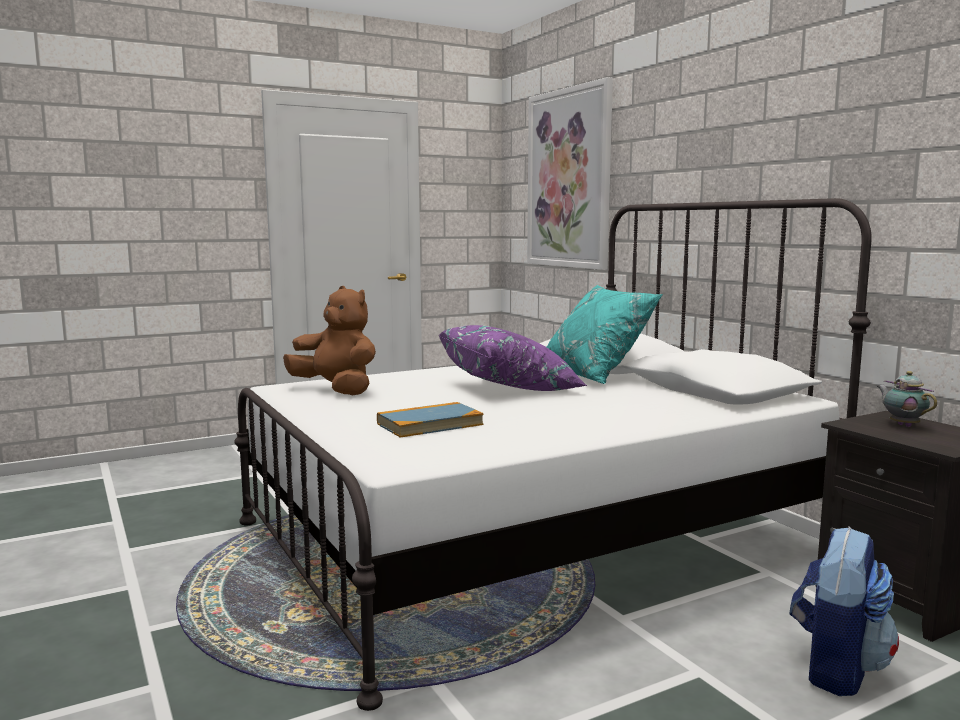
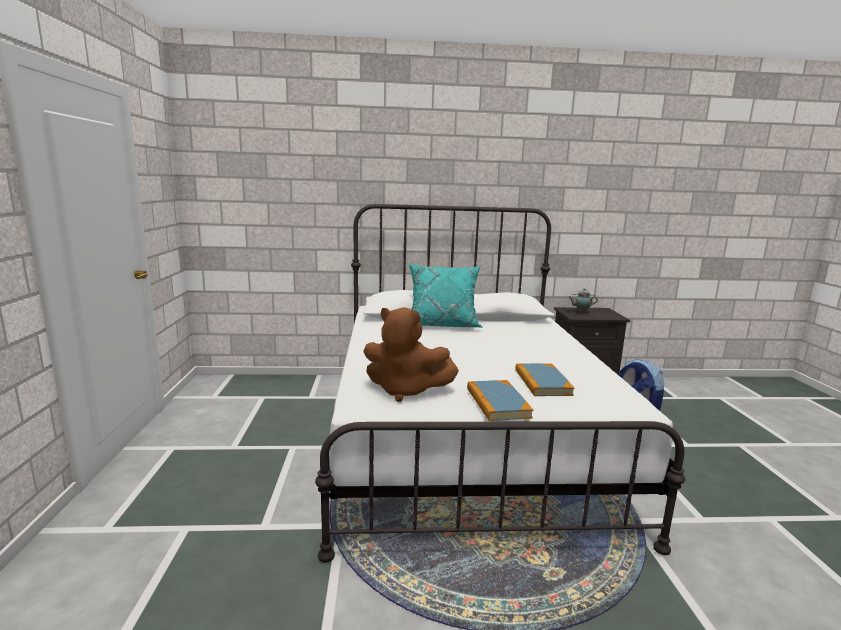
camera: 65 degrees left, 5 degrees up
(332, 413) = (497, 403): none -> book
(336, 390) = (405, 391): brown plush toy -> brown plush toy turned 135 degrees counterclockwise
(510, 387) = (453, 346): purple pillow -> none
(569, 179) = (288, 178): picture -> none

